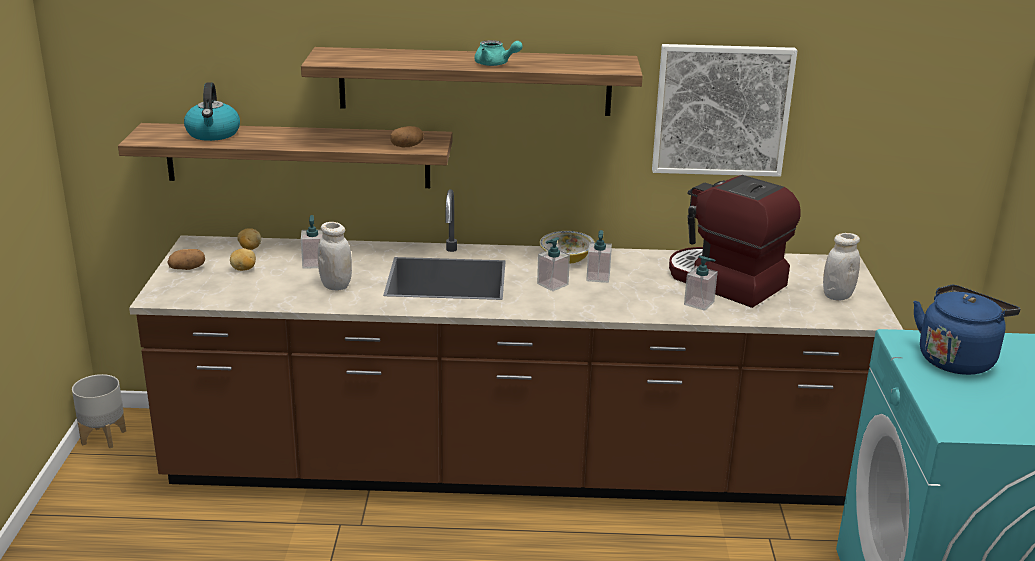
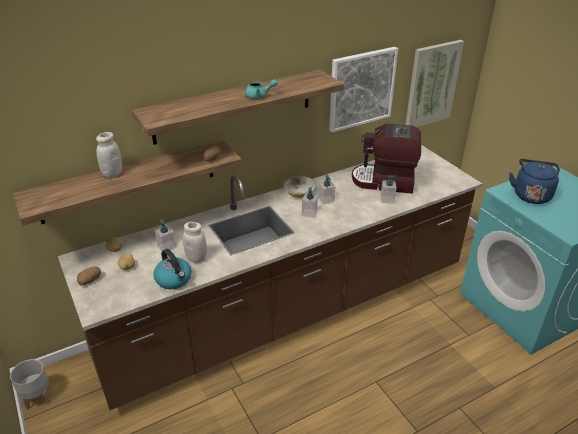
camera: 30 degrees left, 10 degrees up
(213, 134) = (78, 187): kettle -> kettle (174, 279)
(837, 296) = (437, 172): white jar -> white jar (112, 174)
(885, 139) = (432, 84): none -> picture

